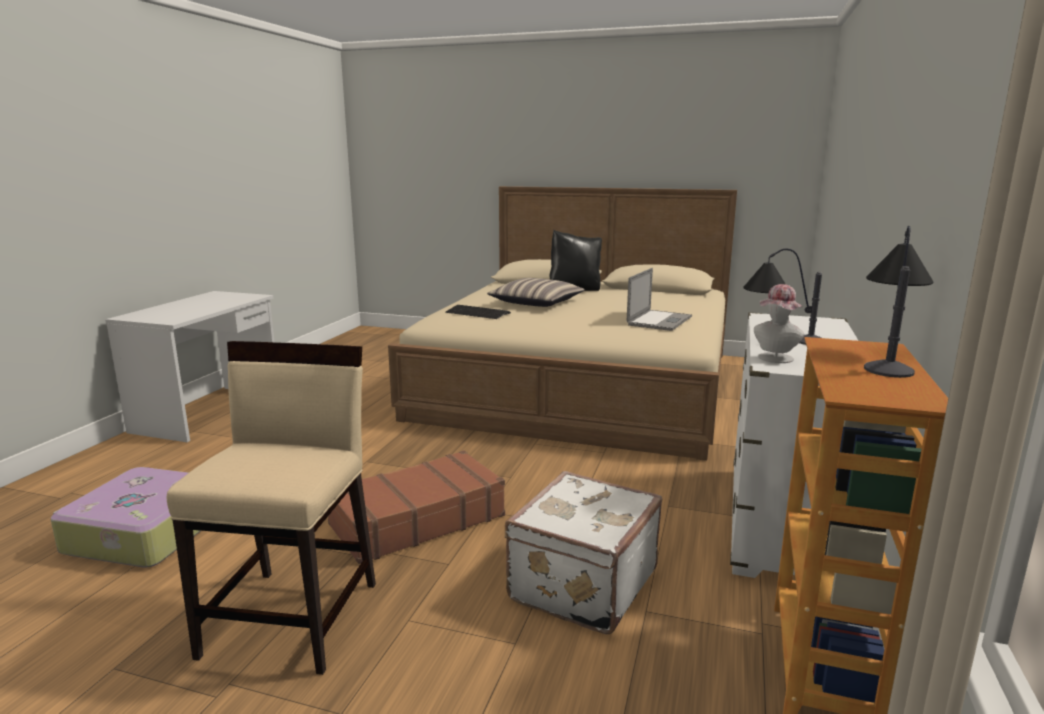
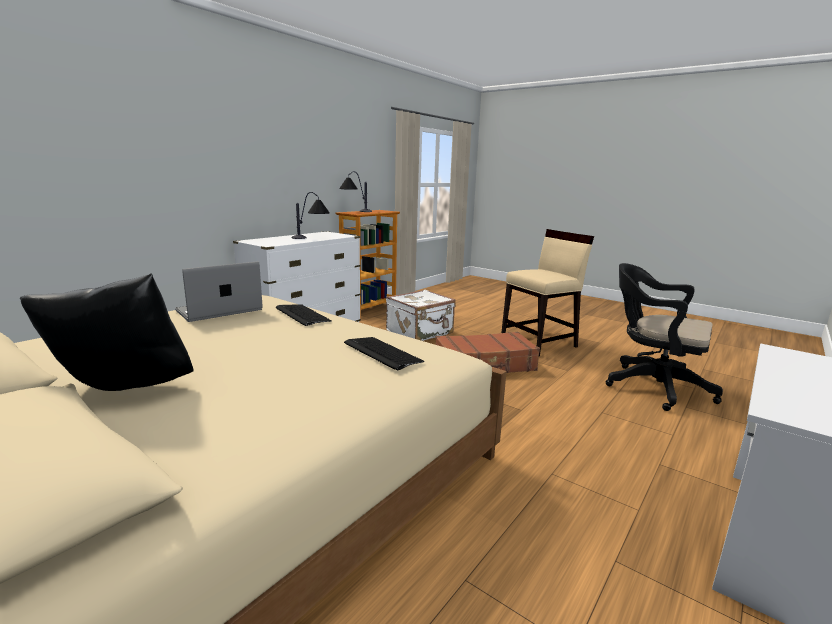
camera: 160 degrees left, 0 degrees up
(144, 533) = (652, 386): suitcase -> black office chair
(294, 617) = (539, 343): beige chair -> beige chair turned 150 degrees counterclockwise
(536, 303) = (270, 363): pillow -> none
(584, 326) = (302, 315): none -> keyboard
(774, 359) = (338, 236): hat -> none

